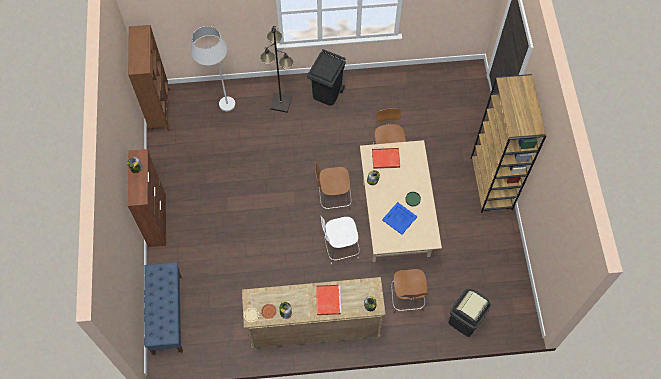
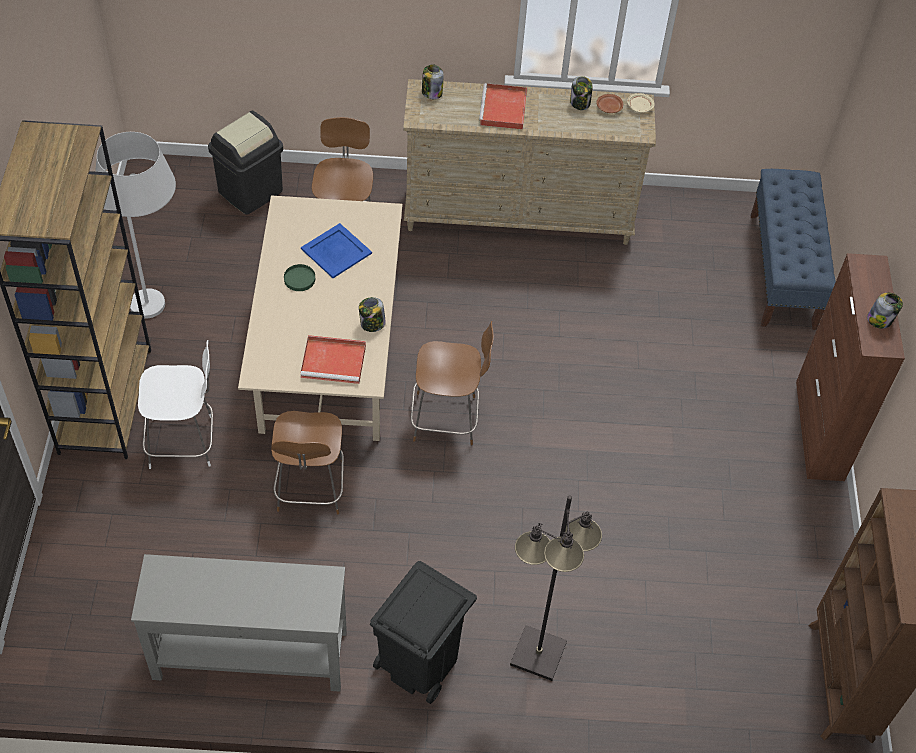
camera: 175 degrees left, 10 degrees down
(219, 100) = (692, 685): white floor lamp -> white floor lamp (161, 315)
(340, 248) = (450, 328): white chair -> white chair (184, 442)
(393, 87) = (249, 654): none -> grey console table

